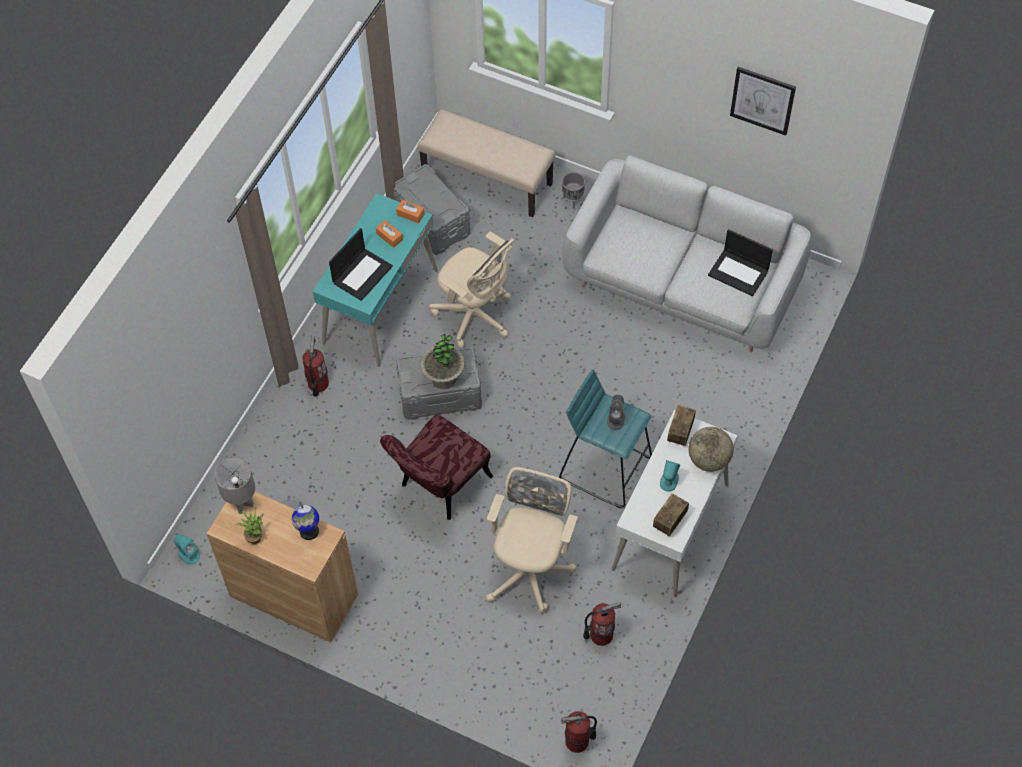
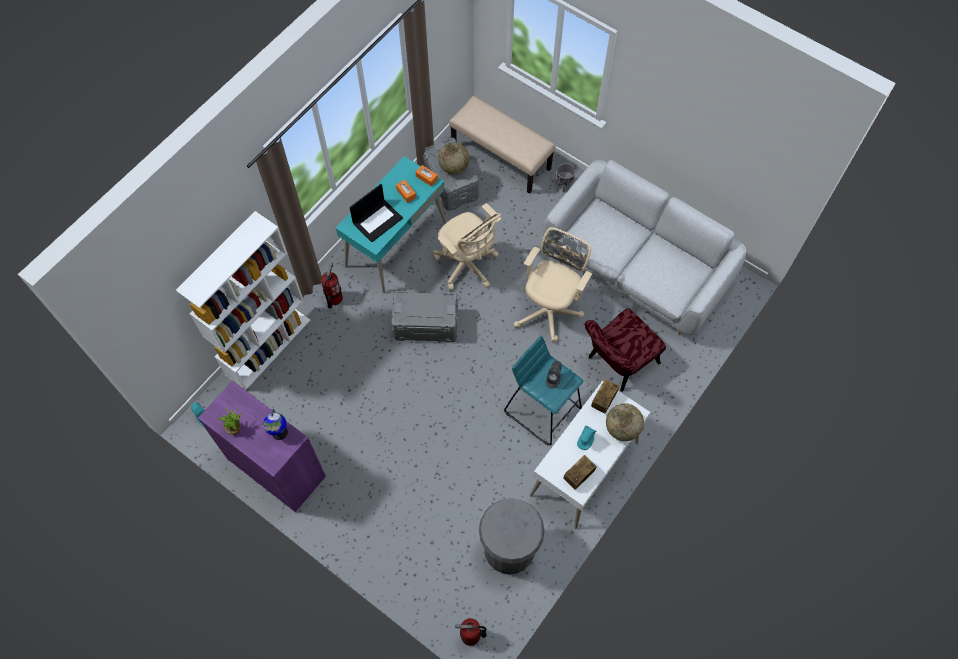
camera: 10 degrees right, 5 degrees up
(242, 503) = (232, 398): grey table lamp -> none
(249, 456) = (268, 346): none -> white bookcase
(294, 595) = (276, 467): brown cabinet -> purple cabinet
(435, 199) = (454, 167): none -> globe
(439, 487) = (409, 400): red chair -> red chair (617, 364)
(443, 378) = (427, 314): potted plant -> none
(530, 569) = (465, 482): beige office chair -> beige office chair (550, 310)
(601, 635) = (509, 549): fire extinguisher -> grey trash can
(739, 272) = (681, 271): laptop -> none
(762, 100) = (727, 135): picture -> none

